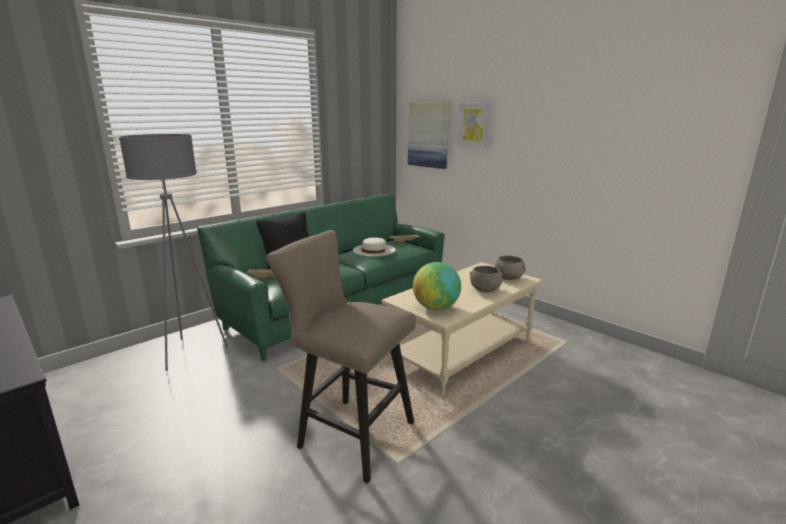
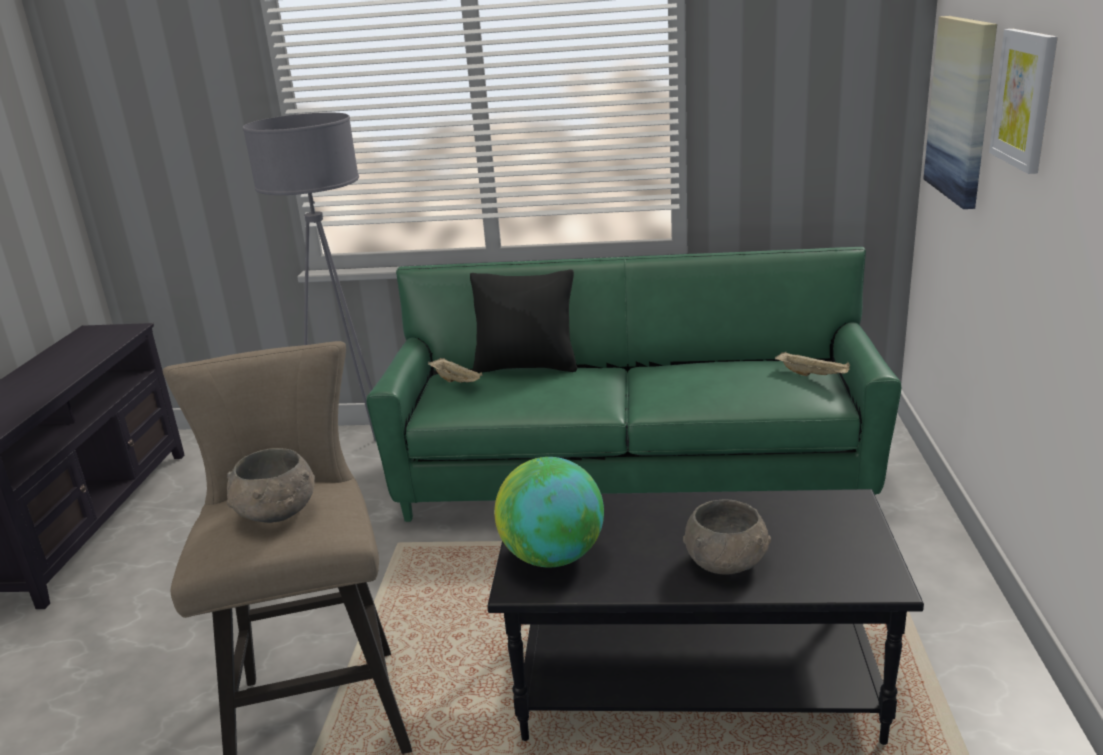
camera: 50 degrees right, 5 degrees up
(374, 250) = (712, 377): white hat -> none
(462, 352) = (697, 681): beige coffee table -> black coffee table
(509, 278) = (845, 559): grey bowl -> grey bowl (277, 513)

